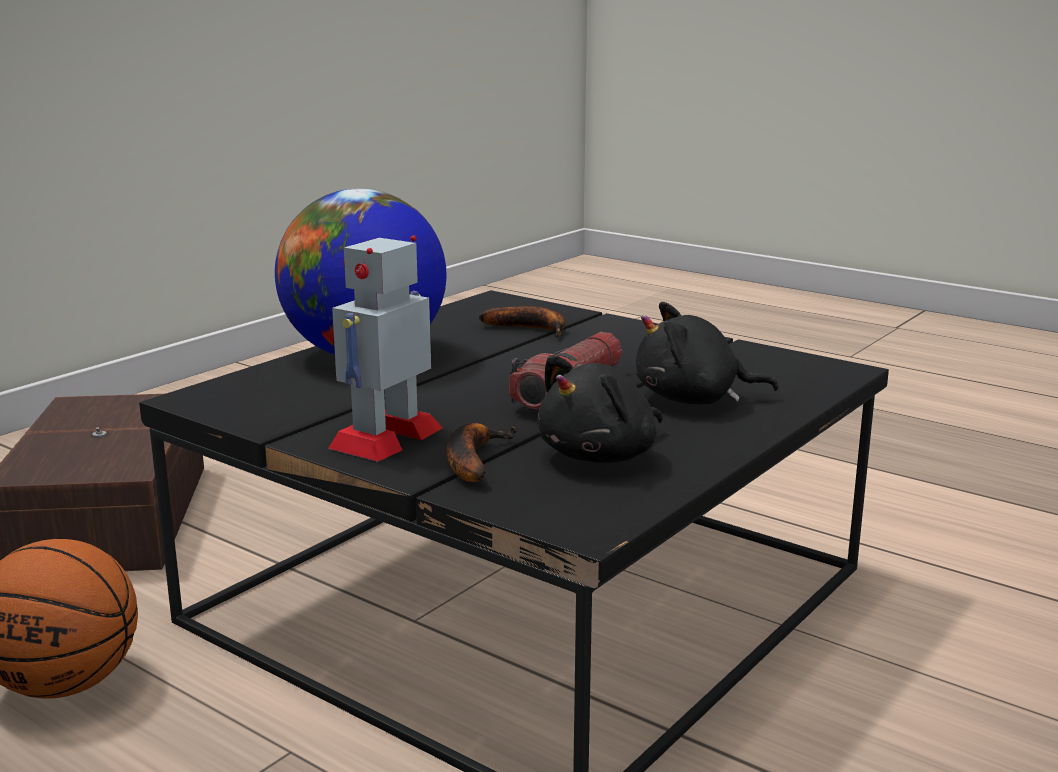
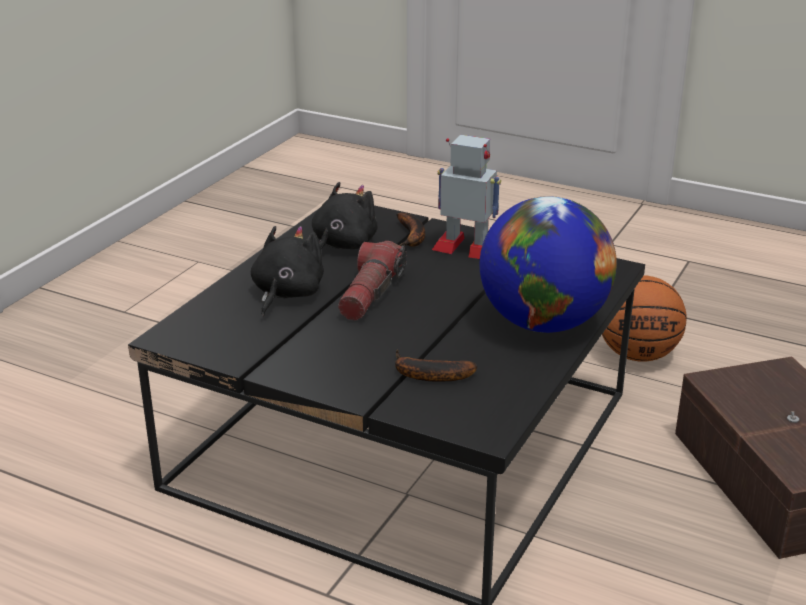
camera: 170 degrees right, 10 degrees up
(387, 438) = (467, 248): toy robot -> toy robot turned 90 degrees counterclockwise
(693, 399) = (286, 294): black plush toy -> black plush toy turned 60 degrees counterclockwise

